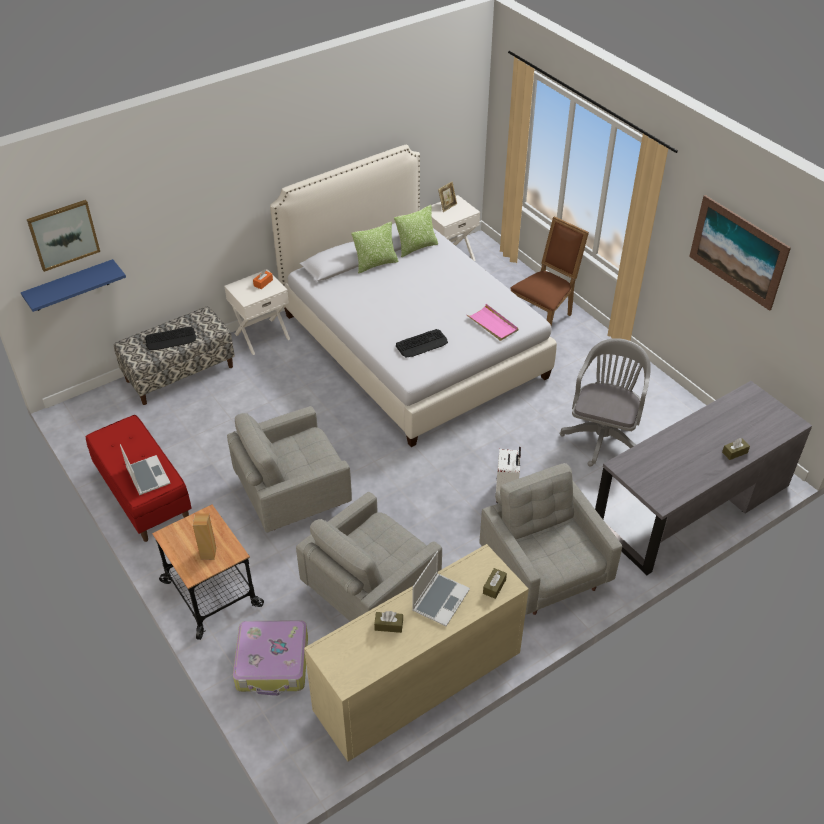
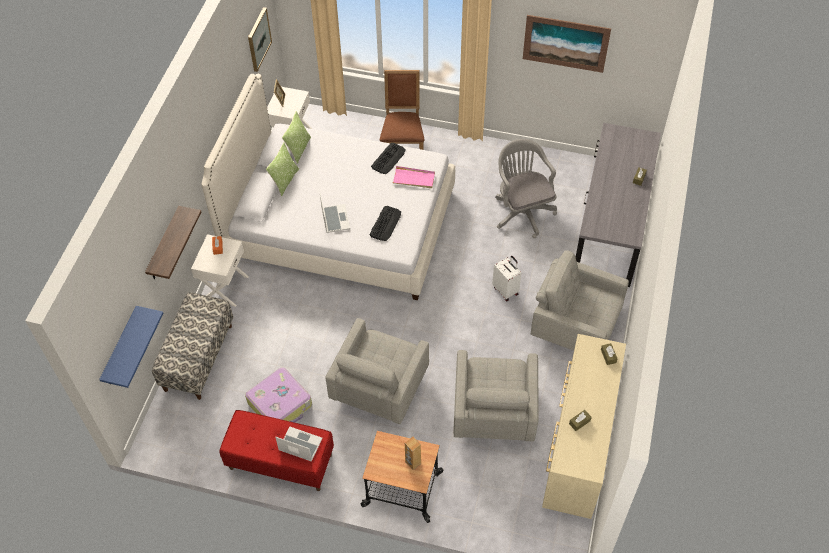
camera: 40 degrees left, 10 degrees up
(63, 234) = (110, 312): picture -> picture (258, 39)
(171, 339) = (192, 336): keyboard -> keyboard (388, 158)
(186, 229) = (164, 245): none -> shelf
(273, 663) = (486, 500): suitcase -> suitcase (280, 404)
(440, 599) = (589, 386): laptop -> laptop (335, 219)

